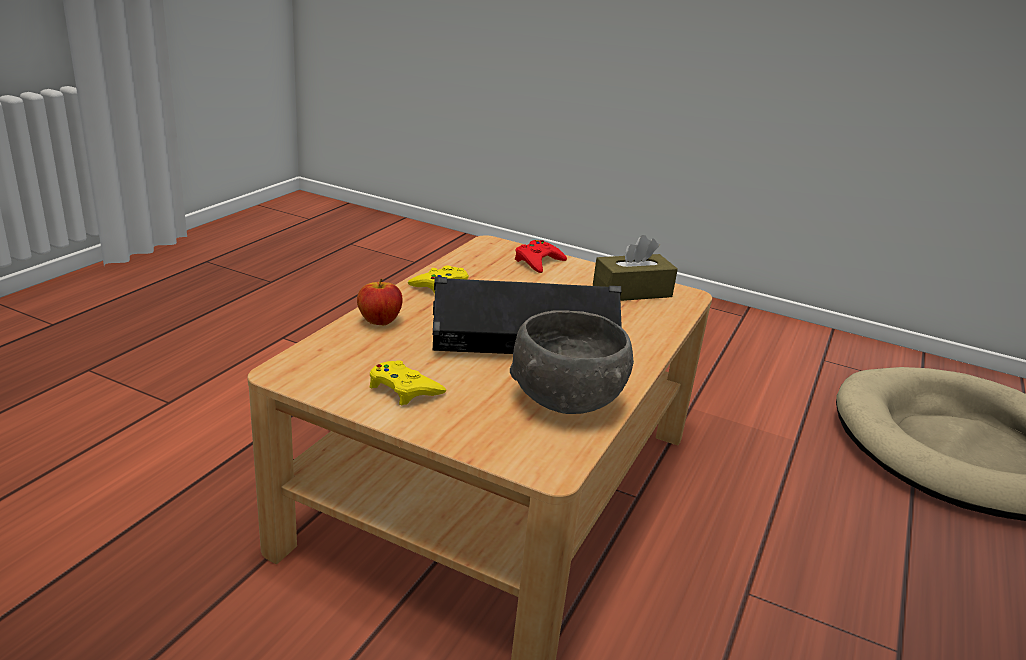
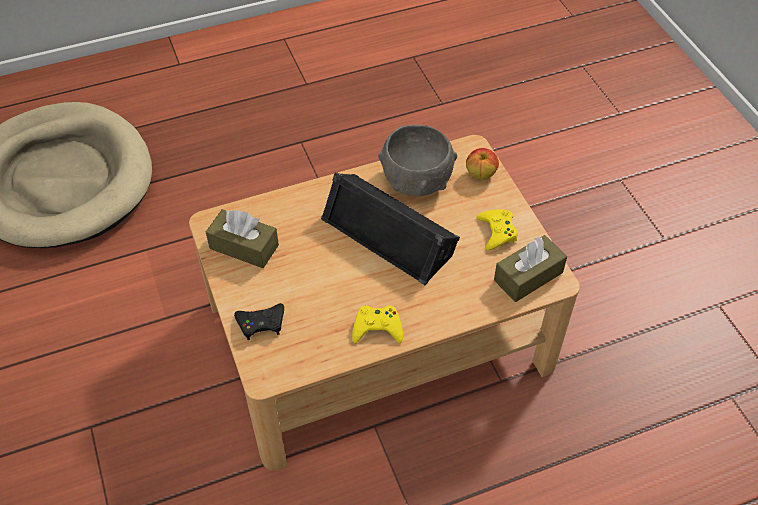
camera: 135 degrees left, 25 degrees up
(324, 365) = (528, 276): none -> brown tissue box
(379, 321) = (460, 305): apple -> apple (481, 174)
(538, 262) = (261, 323): red game controller -> black game controller

